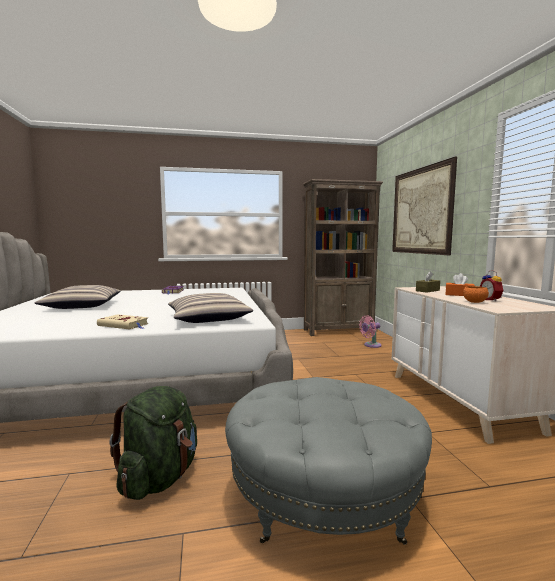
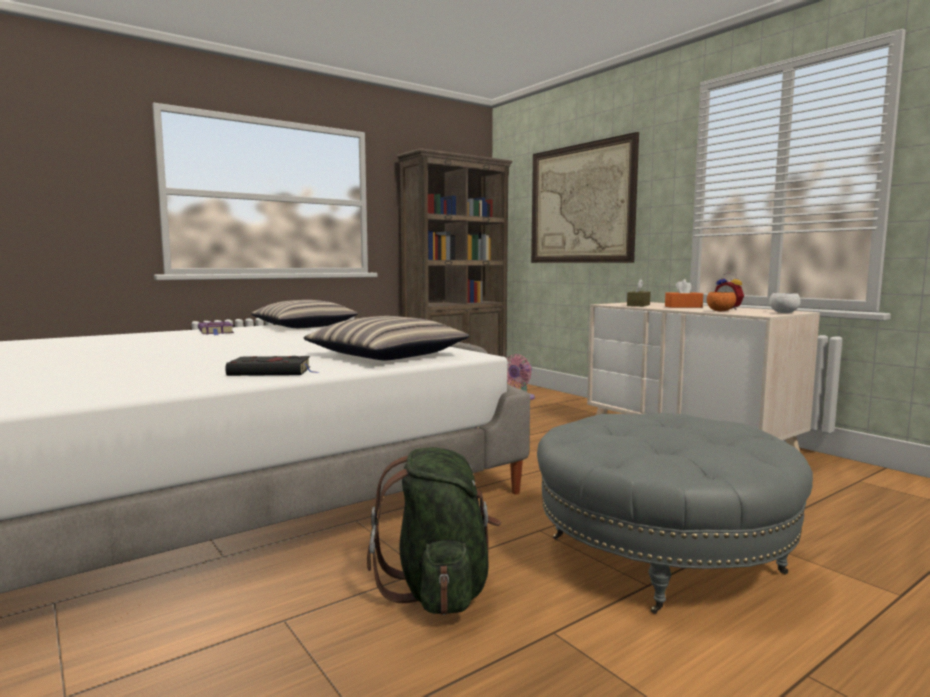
camera: 25 degrees left, 0 degrees up
(82, 306) = (95, 357): pillow -> pillow (304, 326)
(124, 325) = (272, 372): beige book -> black book
(529, 308) = (783, 312): none -> white bowl

